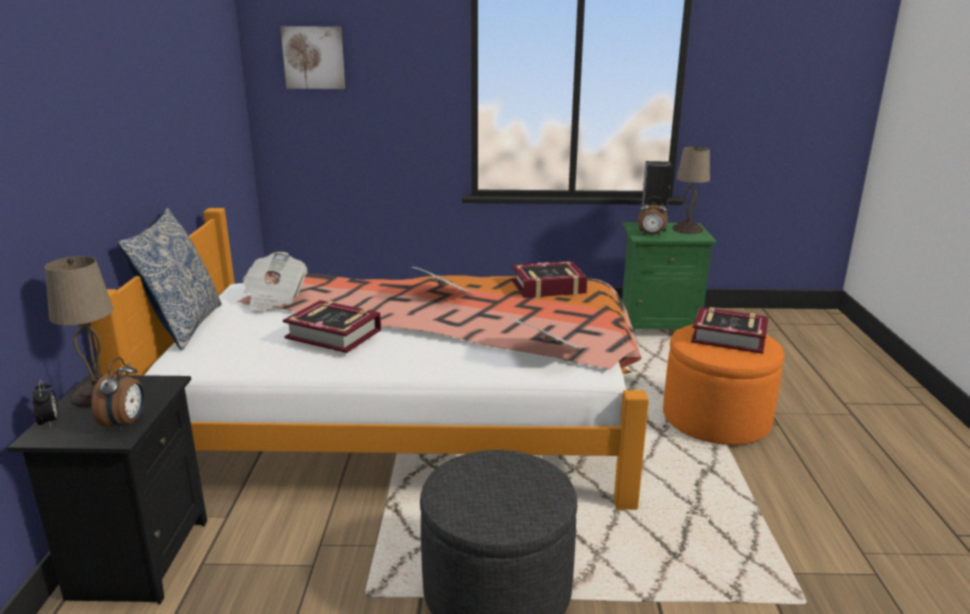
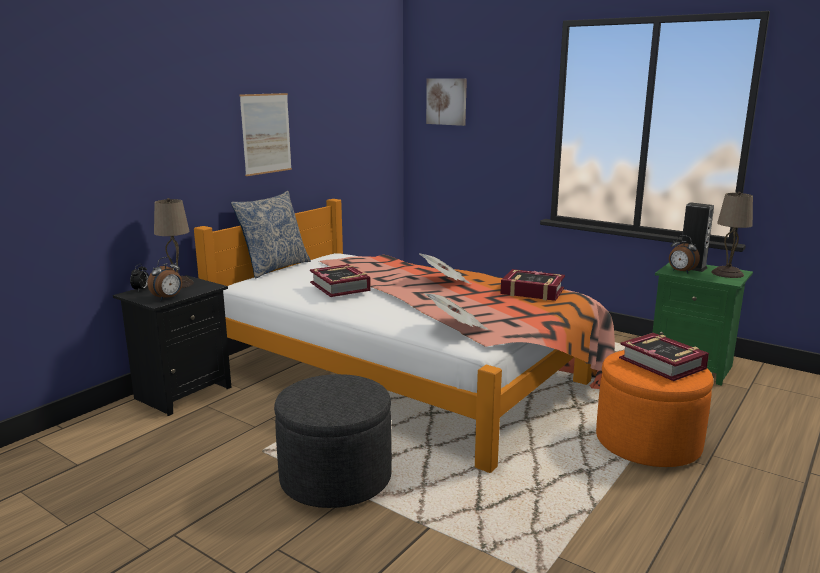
camera: 35 degrees right, 5 degrees down
(132, 125) = (266, 133): none -> picture
(274, 298) = (340, 262): newspaper -> none

